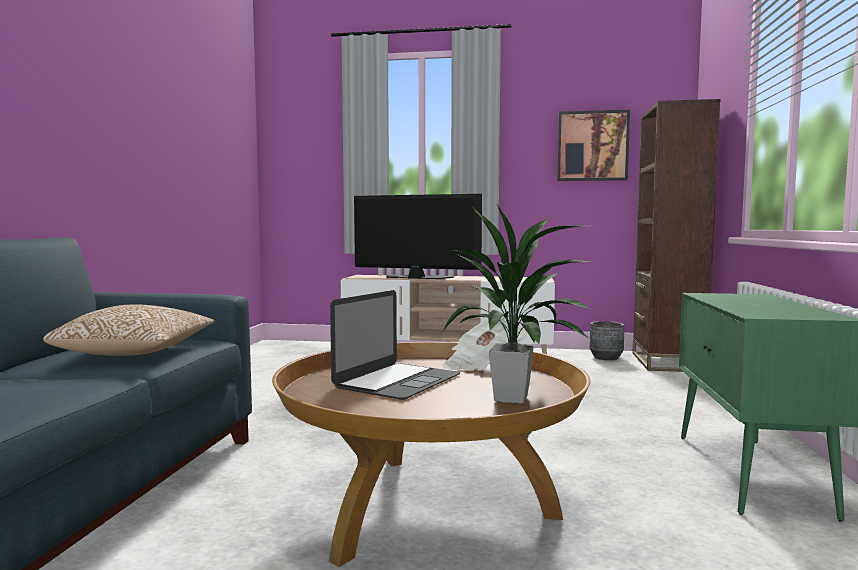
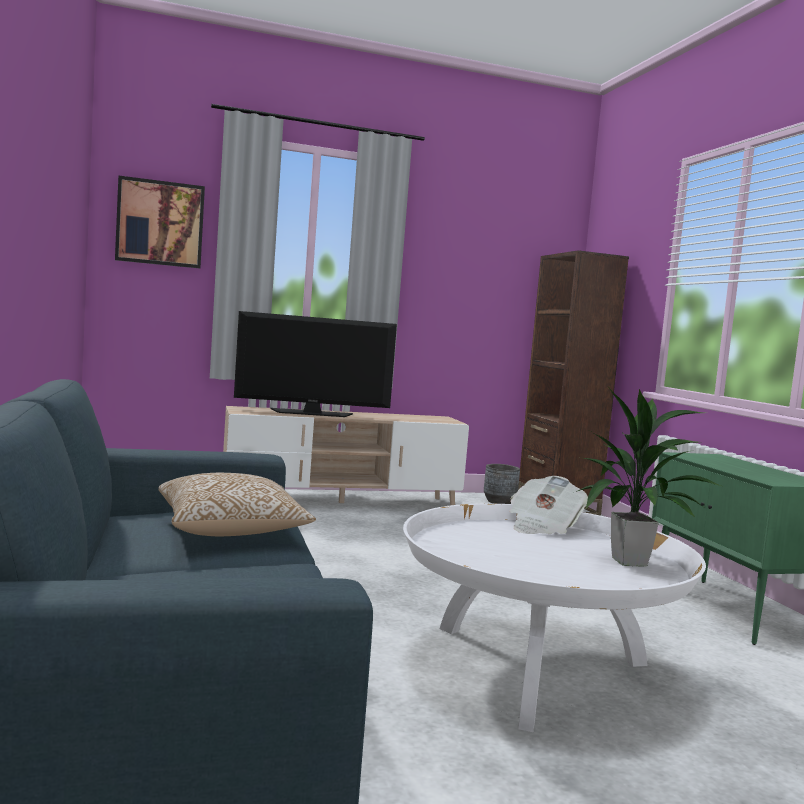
camera: 25 degrees left, 0 degrees up
(397, 381) = (507, 549): laptop -> none
(430, 507) = (536, 668): brown coffee table -> white coffee table
(592, 146) = (490, 279): picture -> picture (160, 223)

